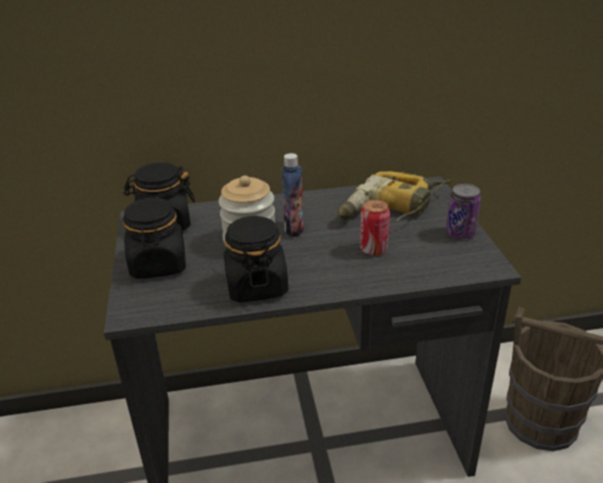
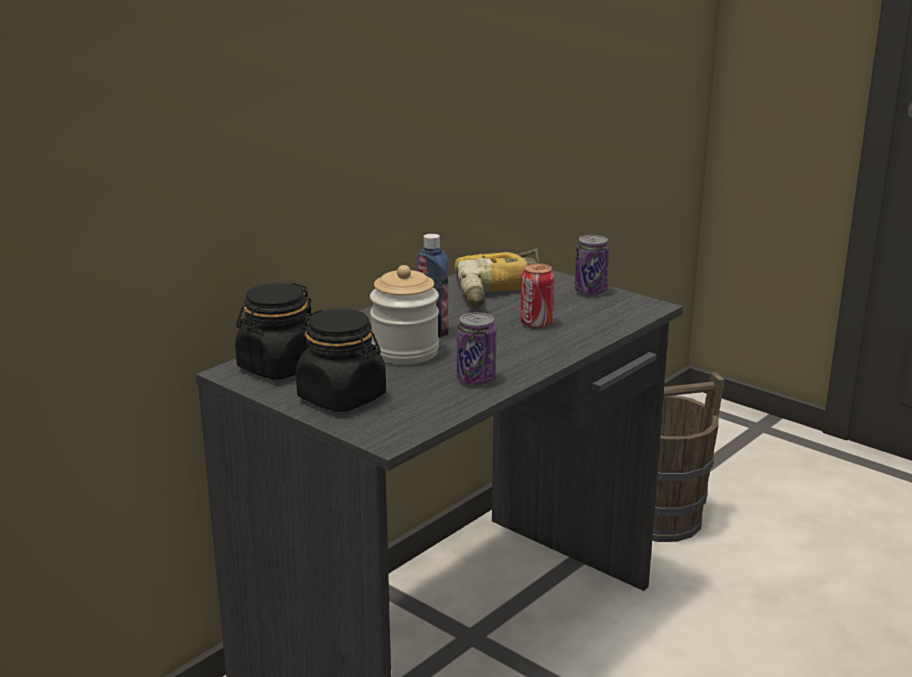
camera: 40 degrees left, 10 degrees down
(256, 286) = (476, 379): black jar -> can

